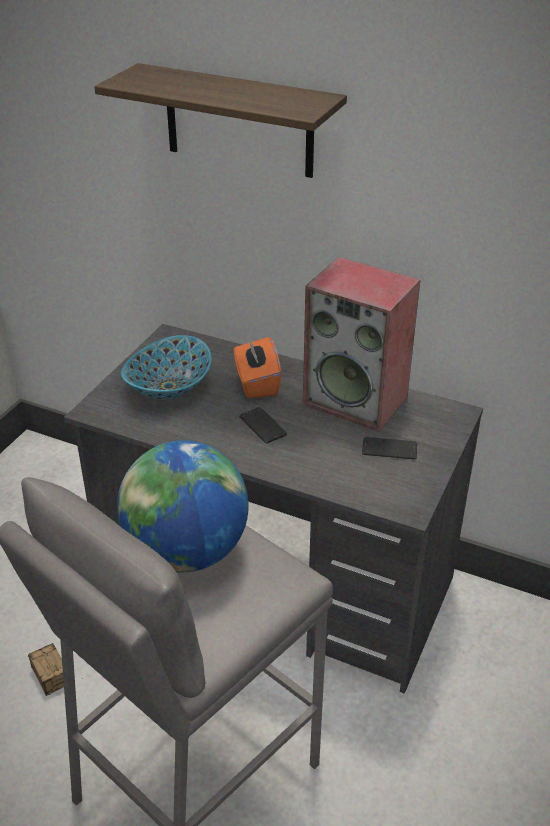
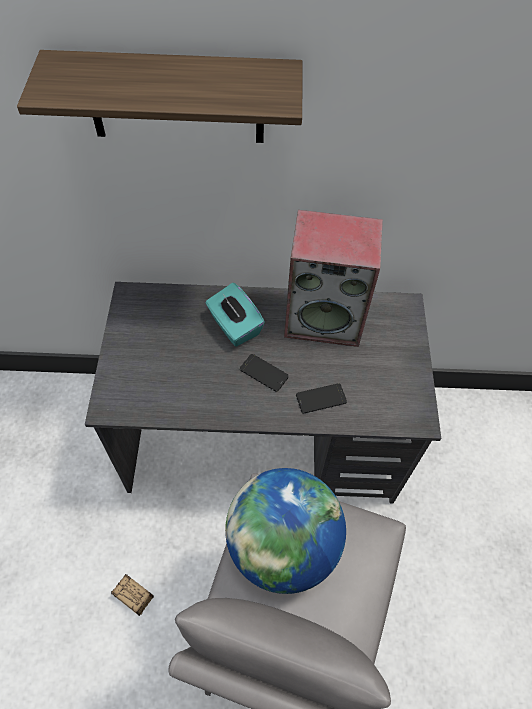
camera: 25 degrees left, 20 degrees up
(169, 387) = (162, 356): bowl -> none
(257, 383) = (234, 326): orange tissue box -> turquoise tissue box
(389, 449) = (375, 363): phone -> phone (321, 398)

